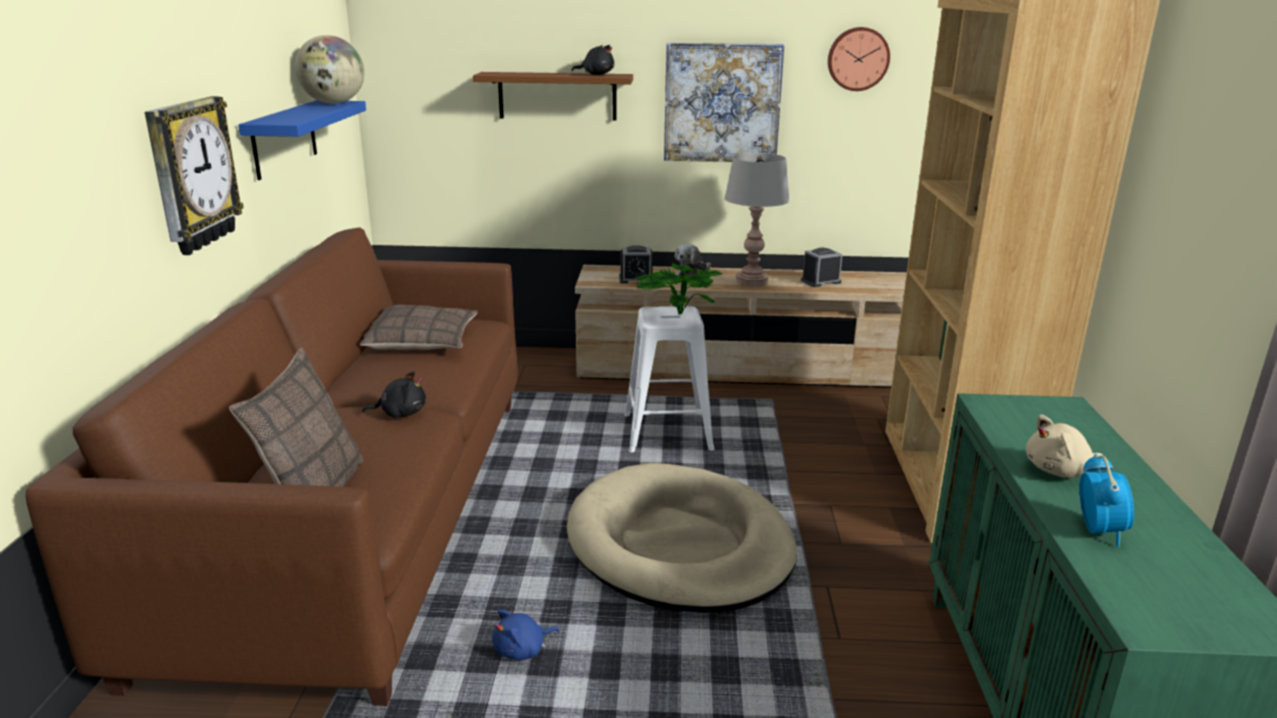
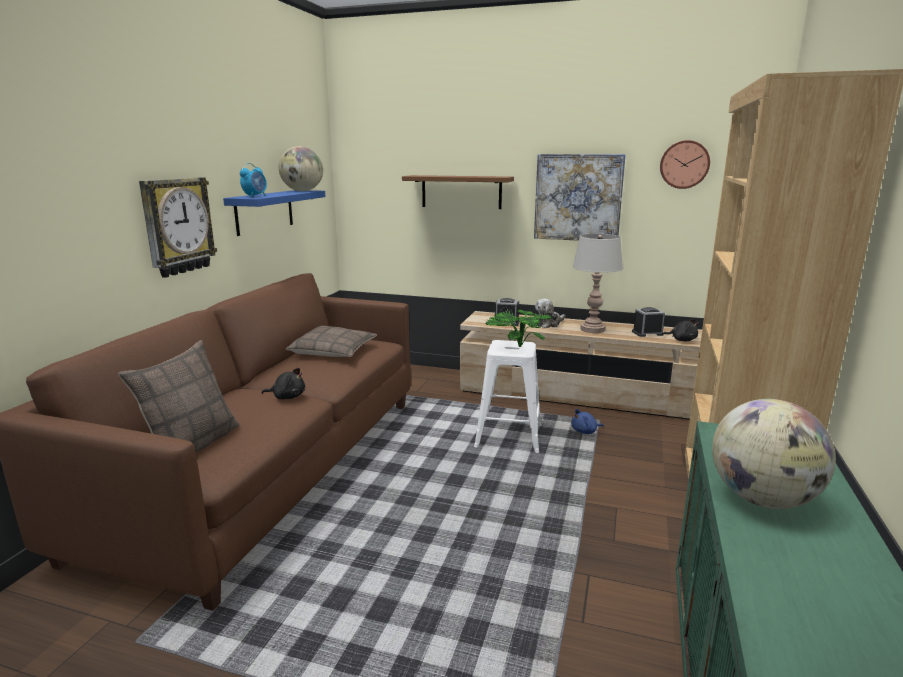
camera: 15 degrees right, 5 degrees down
(522, 650) = (328, 585): blue plush toy -> blue plush toy (585, 431)
(596, 74) = (486, 176): black plush toy -> black plush toy (681, 340)
(680, 545) = (482, 522): beige dog bed -> none
(1059, 471) = (762, 499): beige plush toy -> globe
(1098, 530) = (776, 563): alarm clock -> alarm clock (255, 196)

